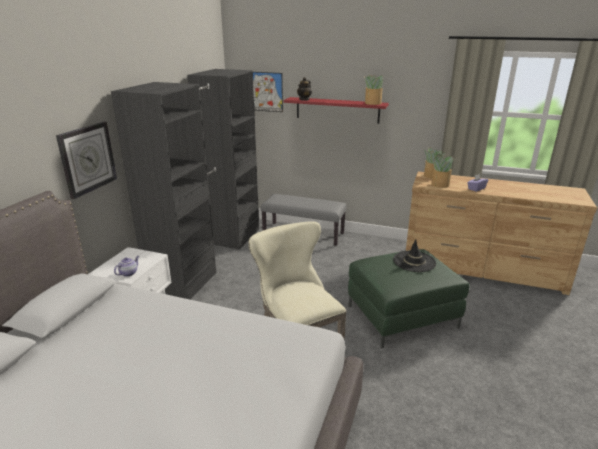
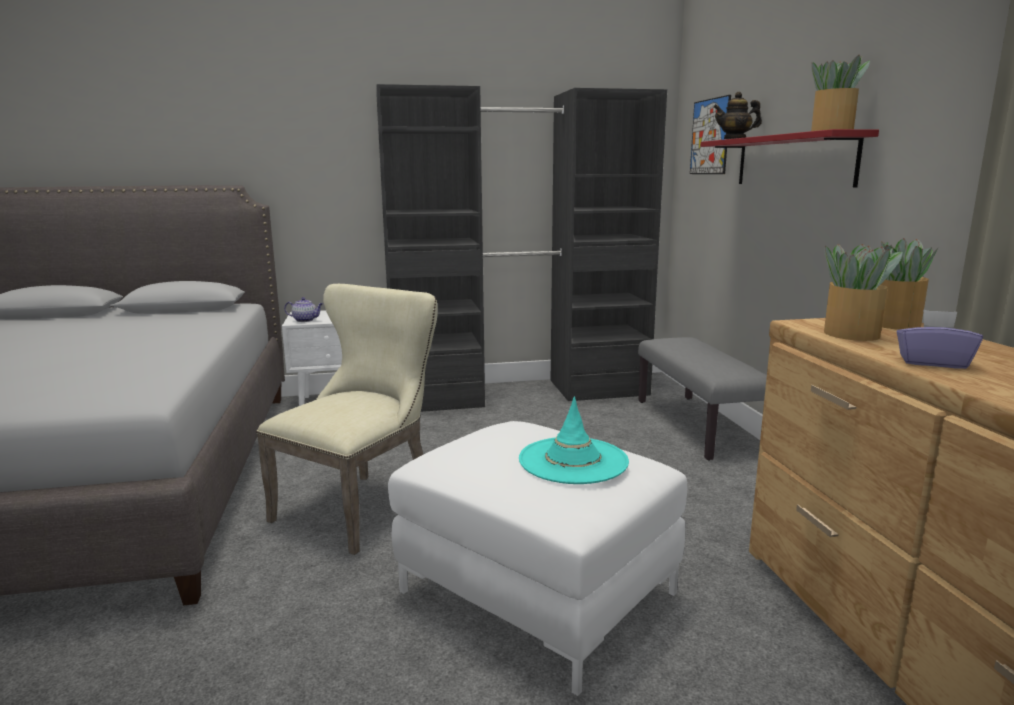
camera: 60 degrees right, 10 degrees down
(87, 159) = (323, 171): wall clock -> none
(401, 316) = (537, 592): green ottoman -> white ottoman
(414, 261) = (573, 461): black hat -> turquoise hat

